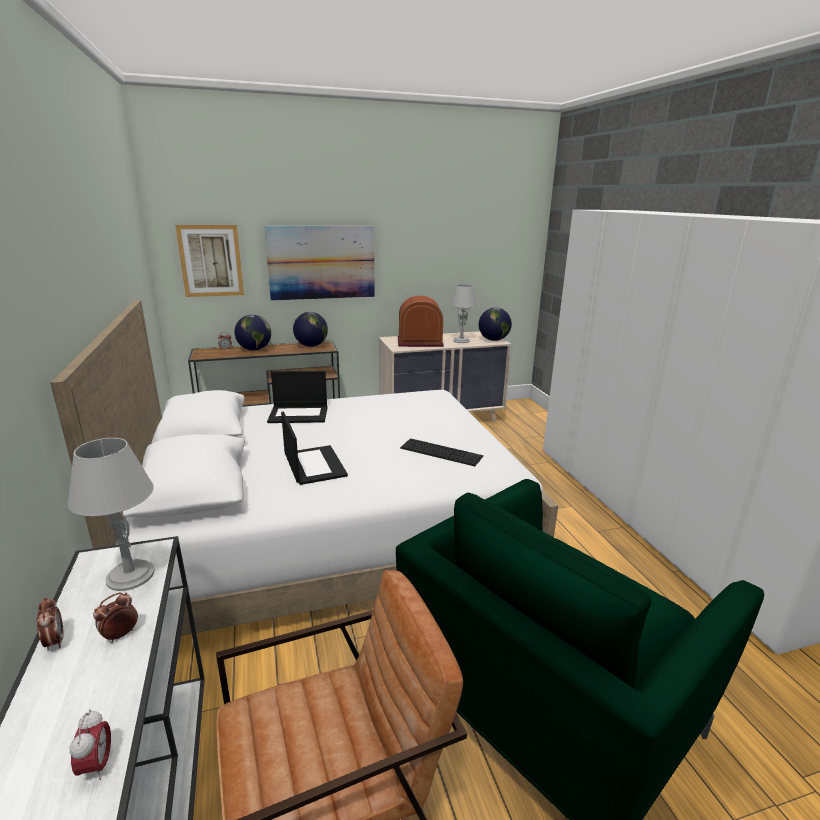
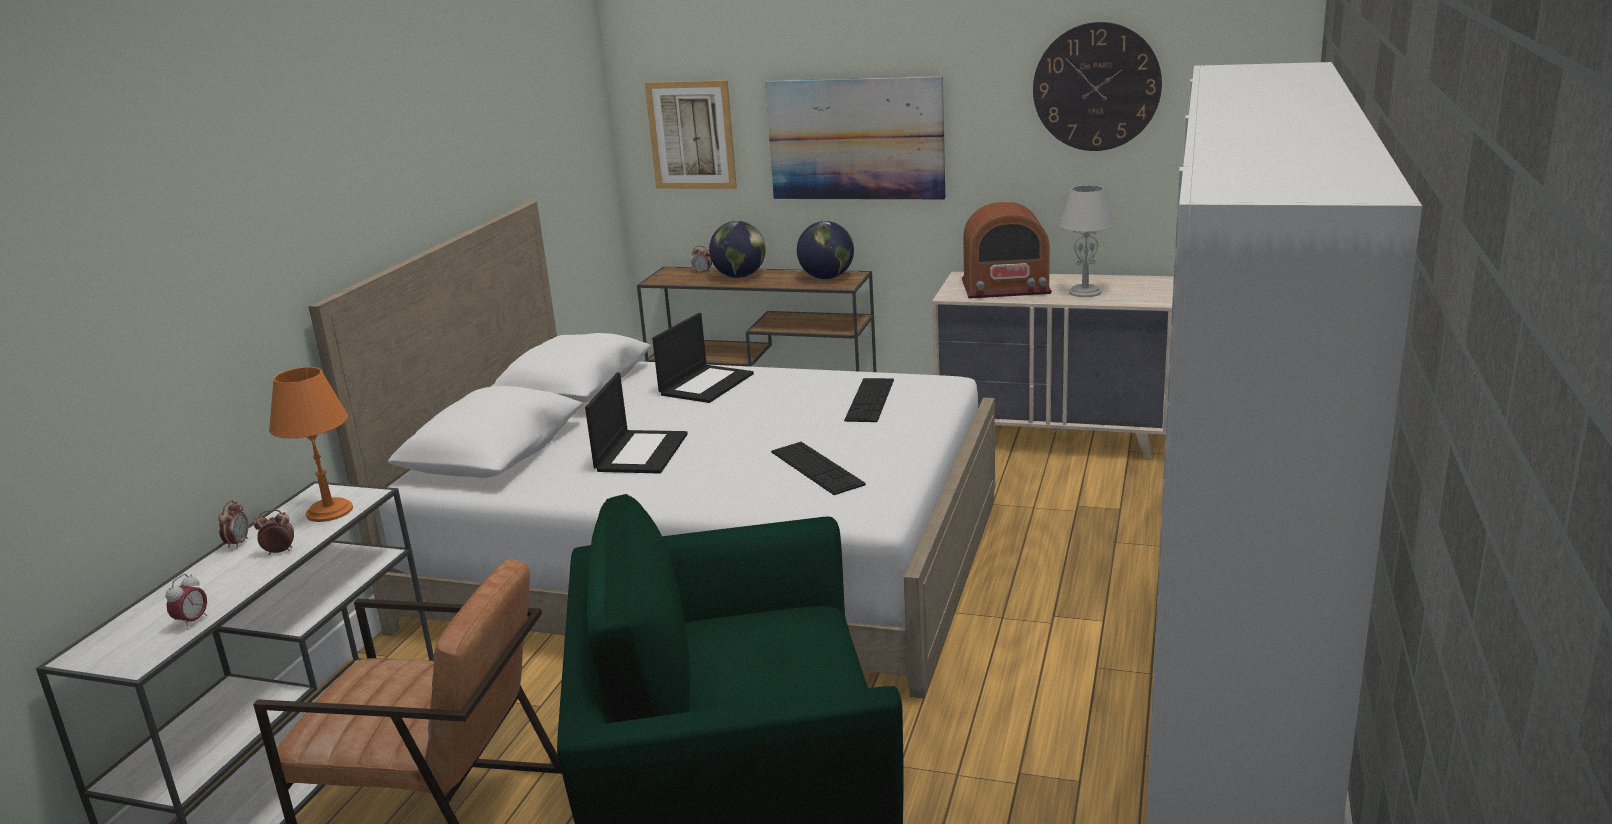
camera: 35 degrees right, 0 degrees up
(130, 576) = (329, 511): grey table lamp -> orange table lamp
(299, 414) = (706, 384): laptop -> laptop turned 90 degrees counterclockwise
(412, 408) = (870, 400): none -> keyboard
(419, 342) = (1005, 287): radio -> radio turned 150 degrees clockwise
(452, 234) = (1096, 87): none -> wall clock
(493, 340) = (1149, 297): globe -> none

